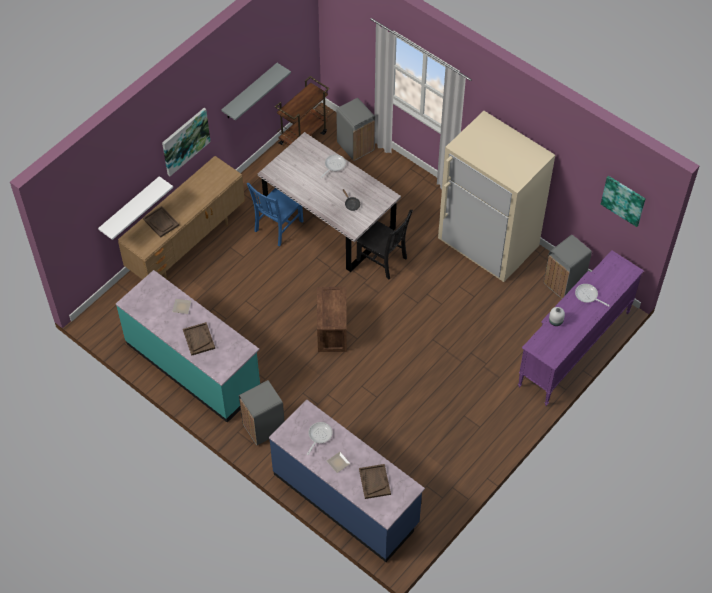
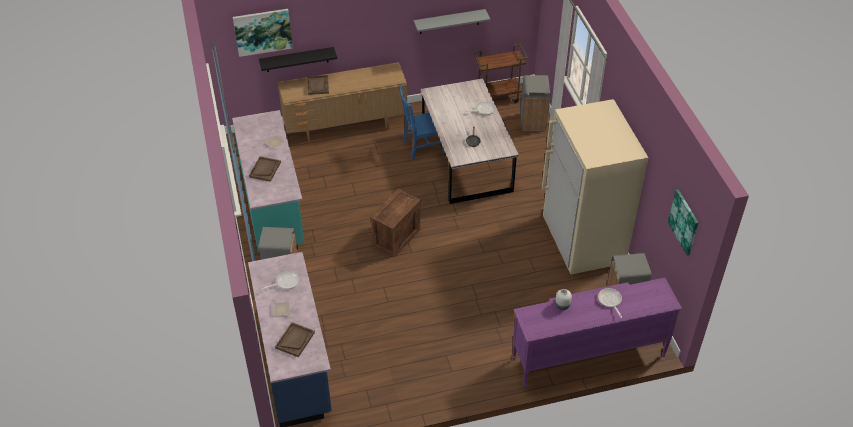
camera: 35 degrees right, 10 degrees down
(130, 207) = (297, 59): white shelf -> black shelf
(185, 141) = (368, 28): picture -> picture (263, 31)
(383, 260) = (483, 208): black chair -> none

